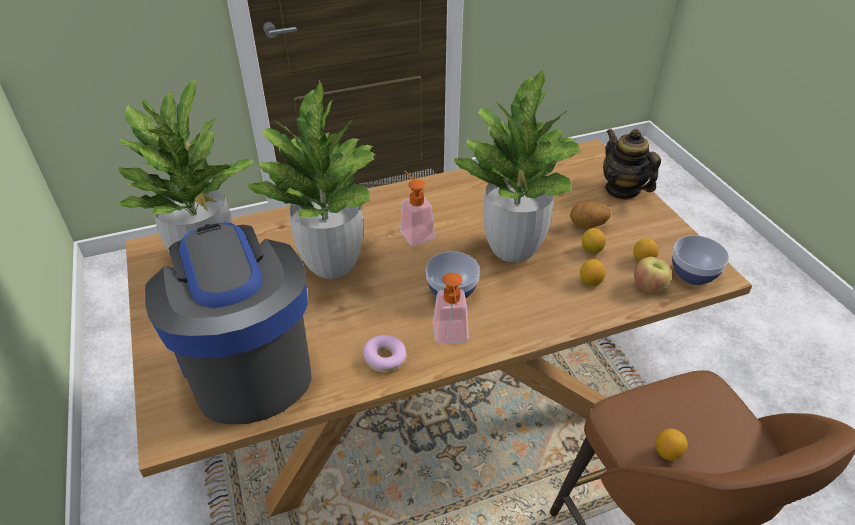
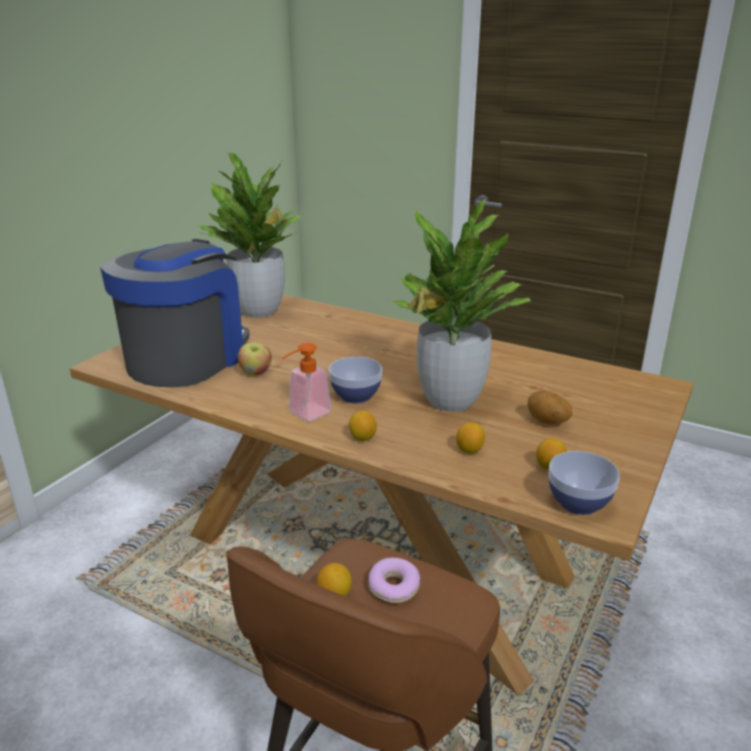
camera: 50 degrees right, 15 degrees down
(332, 265) = (316, 345): potted plant -> none
(385, 358) = (249, 399): donut -> donut (393, 587)
(414, 232) = (400, 357): soap dispenser -> none
(591, 250) = (515, 435): lemon -> lemon (362, 438)
(622, 189) = (638, 420): teapot -> none
(648, 286) = (515, 482): apple -> apple (256, 372)

